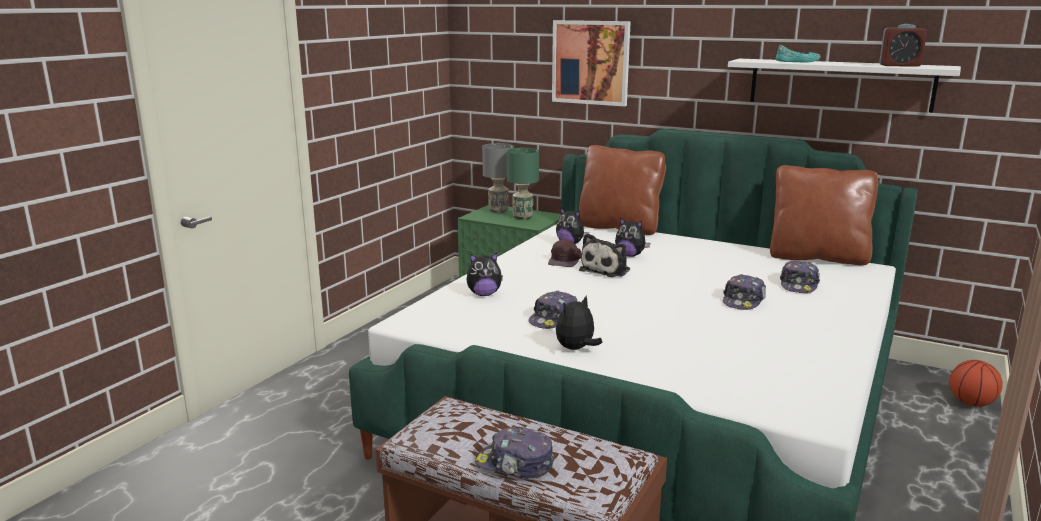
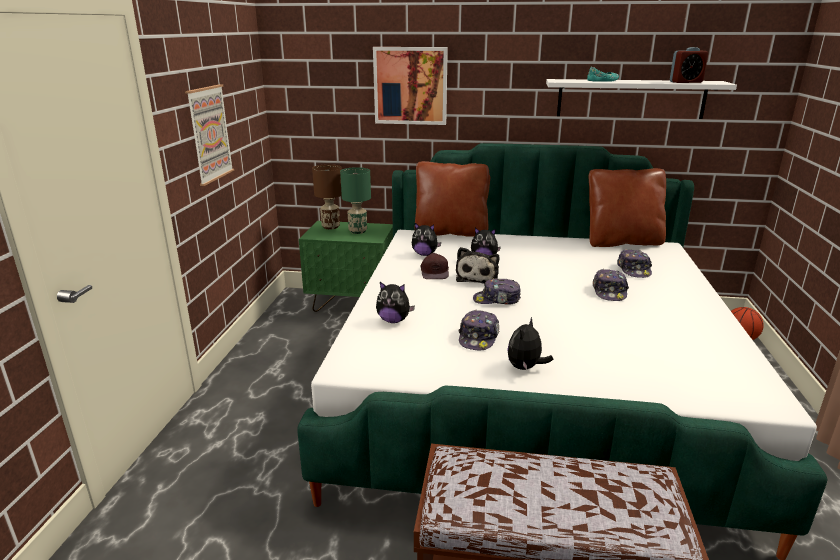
camera: 20 degrees left, 5 degrees up
(368, 100) = (209, 134): none -> picture
(484, 294) = (394, 320): plush toy -> plush toy turned 45 degrees clockwise
(499, 211) = (331, 227): grey table lamp -> brown table lamp
(515, 464) = (570, 516): cap -> cap (497, 300)

